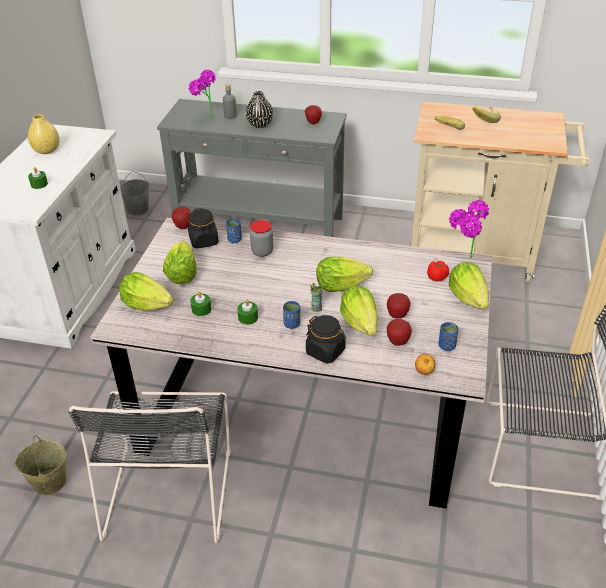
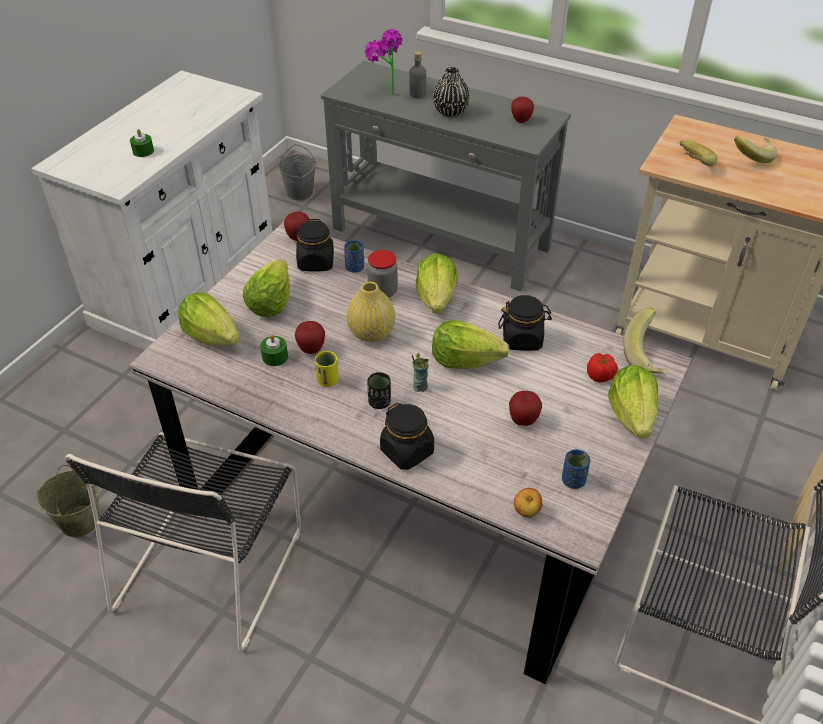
camera: 15 degrees right, 5 degrees up
(47, 150) = (171, 107): yellow vase -> yellow vase (371, 333)
(248, 317) = (327, 381): green candle -> yellow cup
(292, 324) = (379, 402): blue cup -> black cup
(360, 323) = (469, 420): lettuce -> lettuce (436, 299)
(374, 264) = (522, 339): none -> black jar
(397, 342) = (508, 459): apple -> apple (311, 349)
(463, 259) = (647, 357): potted plant -> banana

